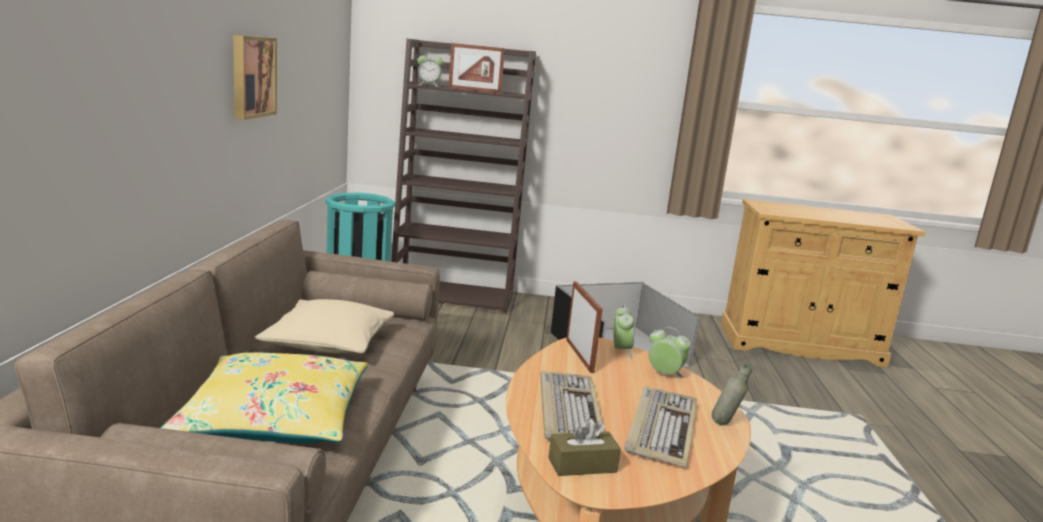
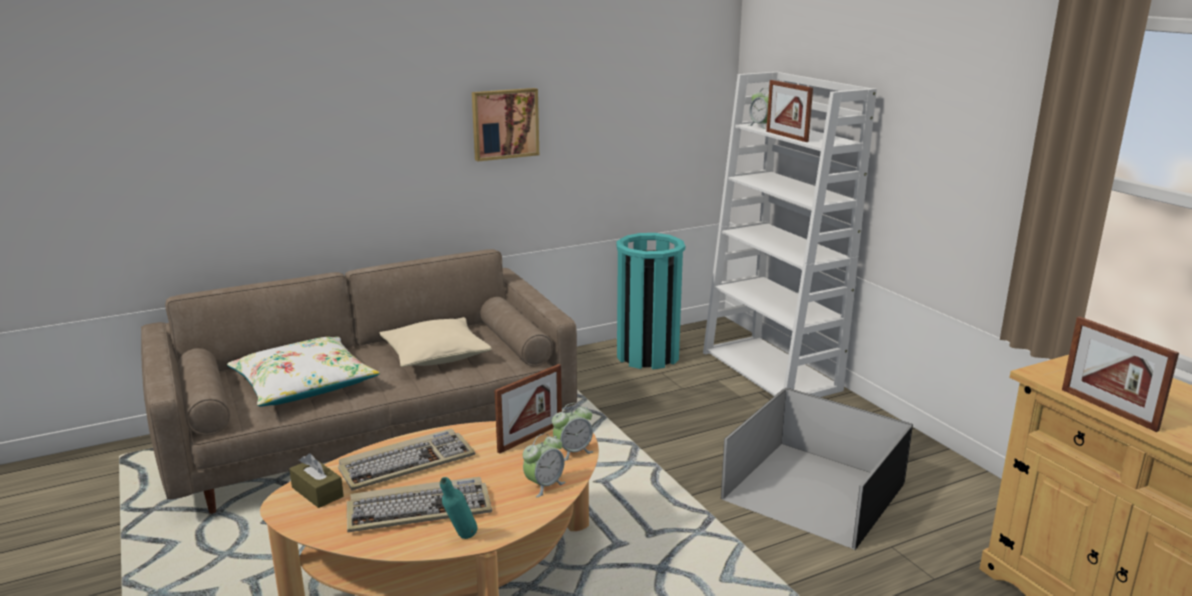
camera: 60 degrees right, 5 degrees up
(274, 418) = (304, 385): yellow pillow -> white pillow
(454, 296) = (772, 371): brown bookcase -> white bookcase
(664, 375) = (544, 485): alarm clock -> alarm clock turned 45 degrees clockwise
(725, 426) = (460, 539): grey bottle -> turquoise bottle
(819, 218) = (1108, 409): none -> picture frame

